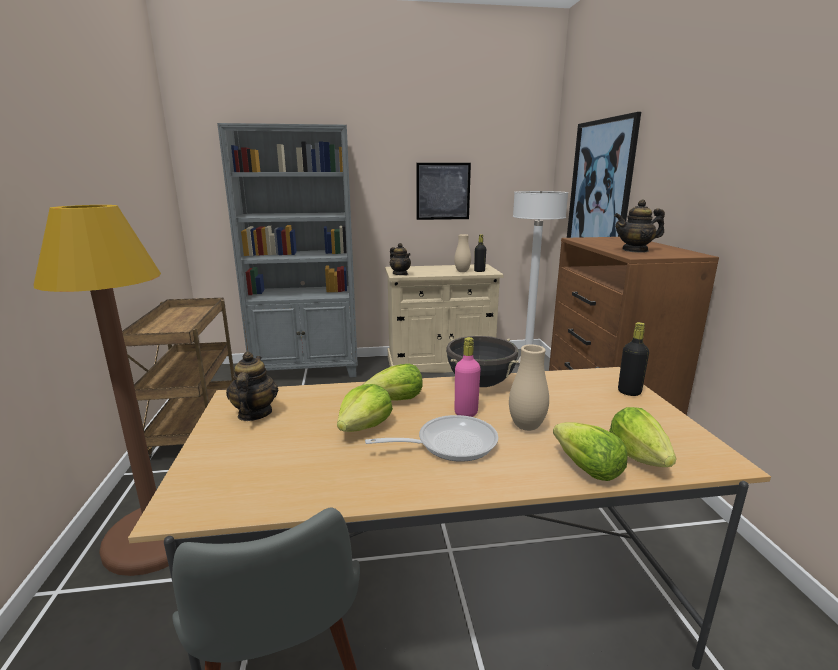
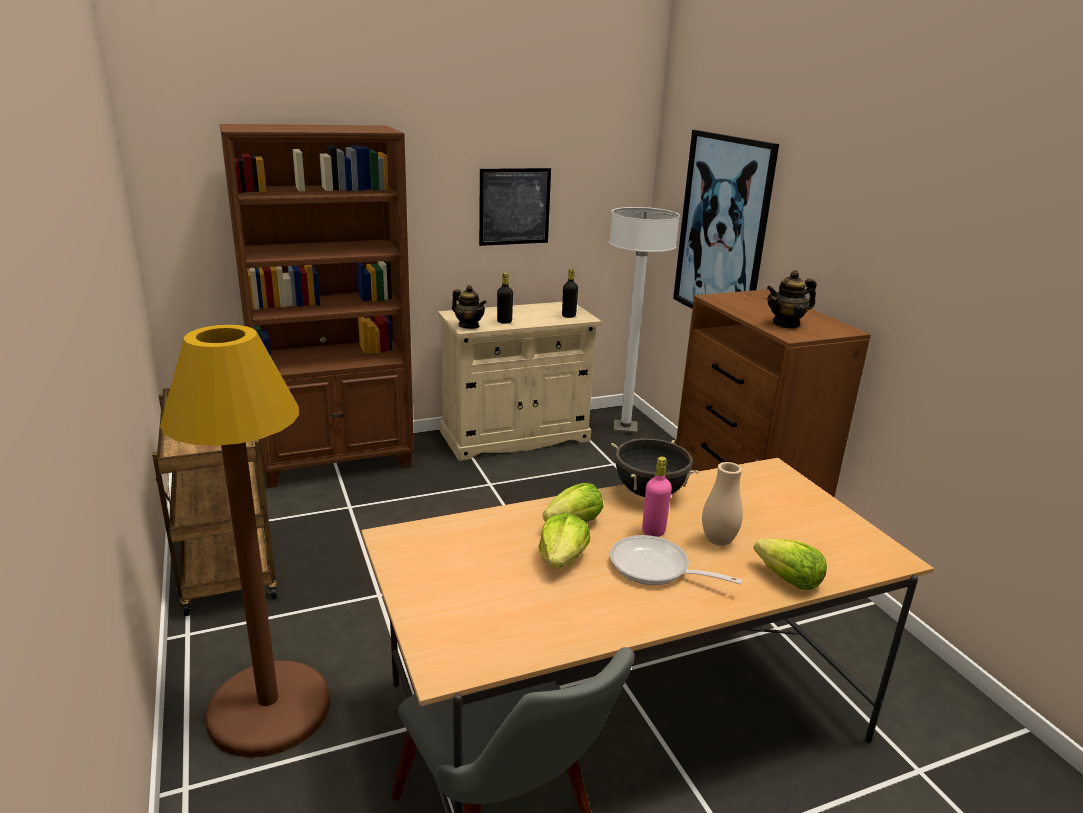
camera: 15 degrees left, 5 degrees up
(254, 414) = (433, 556): teapot -> none
(308, 370) = (338, 462): grey bookcase -> brown bookcase
(449, 444) = (656, 568): frying pan -> frying pan turned 120 degrees counterclockwise
(462, 271) = (547, 318): beige vase -> none
(629, 392) = (797, 490): black bottle -> black bottle (504, 322)
(638, 456) = (826, 562): lettuce -> none

